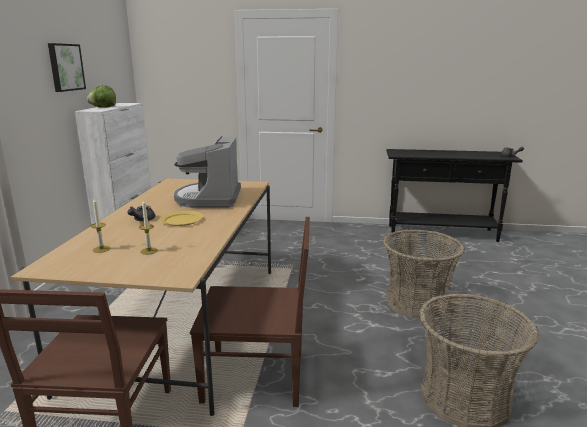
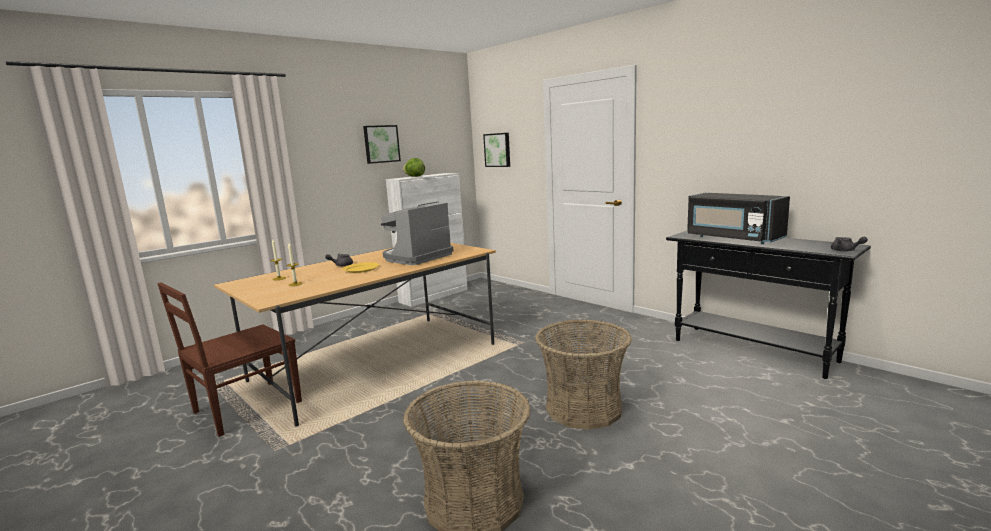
camera: 40 degrees right, 5 degrees down
(173, 78) = (498, 150): none -> picture
(257, 377) = (357, 415): brown chair -> none
(433, 153) = (733, 238): none -> black microwave

